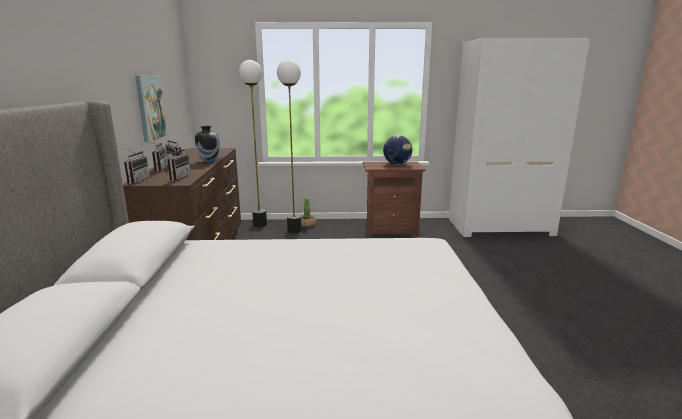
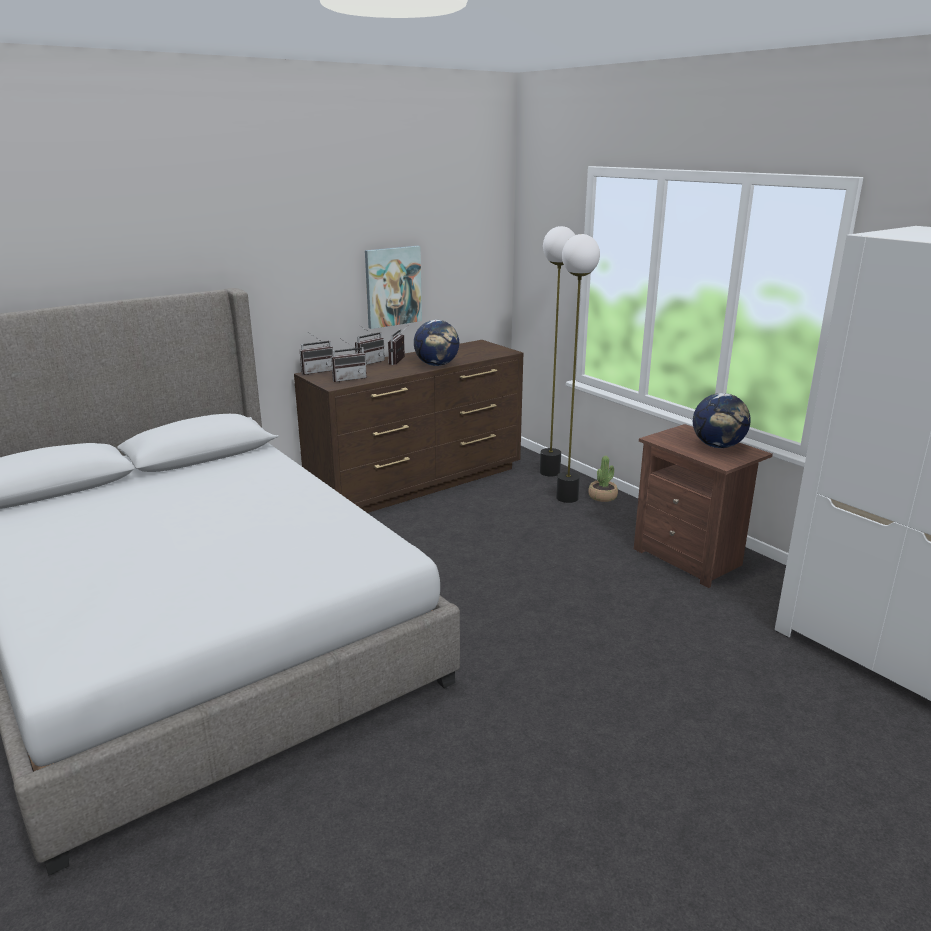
camera: 55 degrees right, 5 degrees up
(209, 160) = (437, 365): vase -> globe

